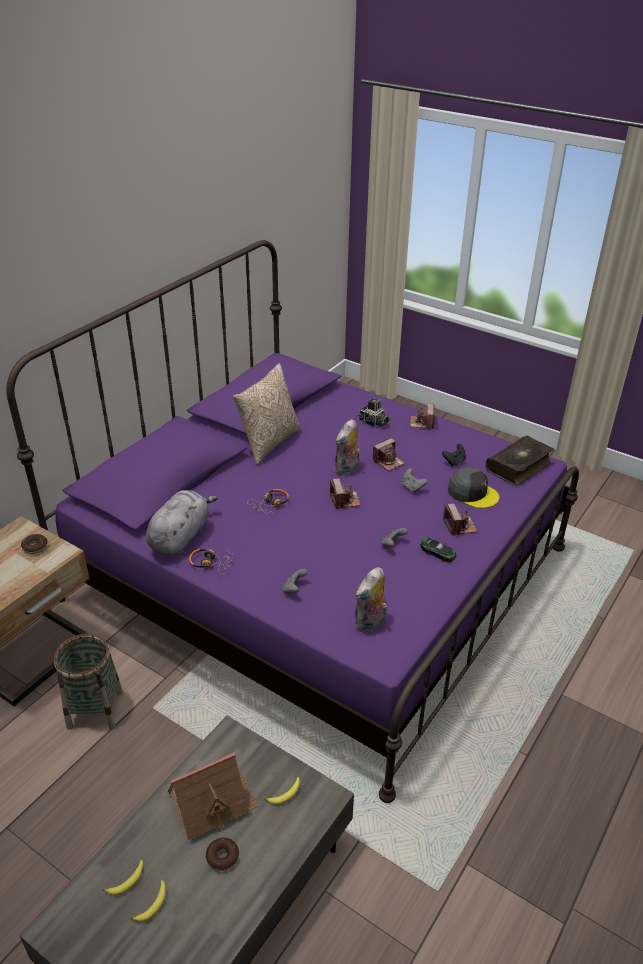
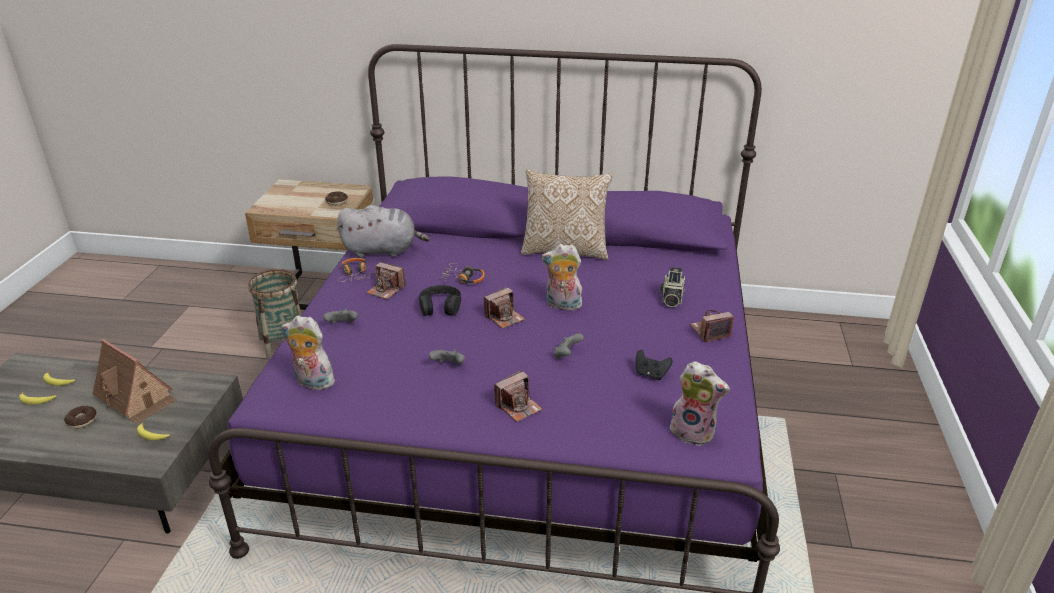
camera: 65 degrees right, 5 degrees down
(305, 528) = (440, 306): none -> black headphones
(388, 462) = (602, 327): camera -> camera (386, 290)
(437, 552) = (456, 401): toy car -> none
(472, 493) = (596, 403): grey cap -> none
(519, 467) = (694, 432): book -> plush toy

